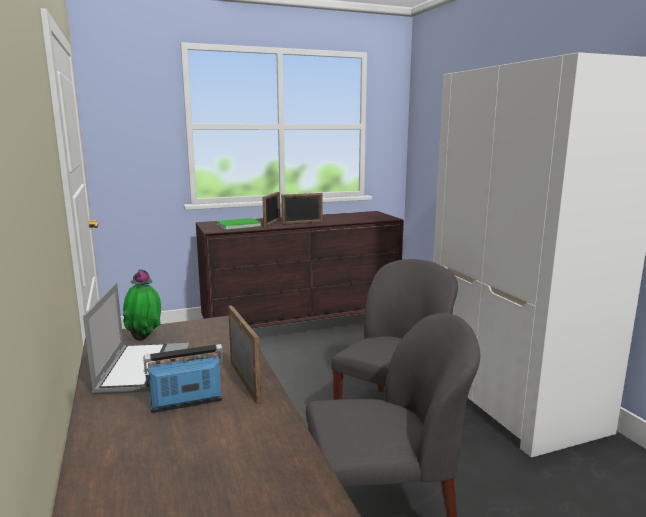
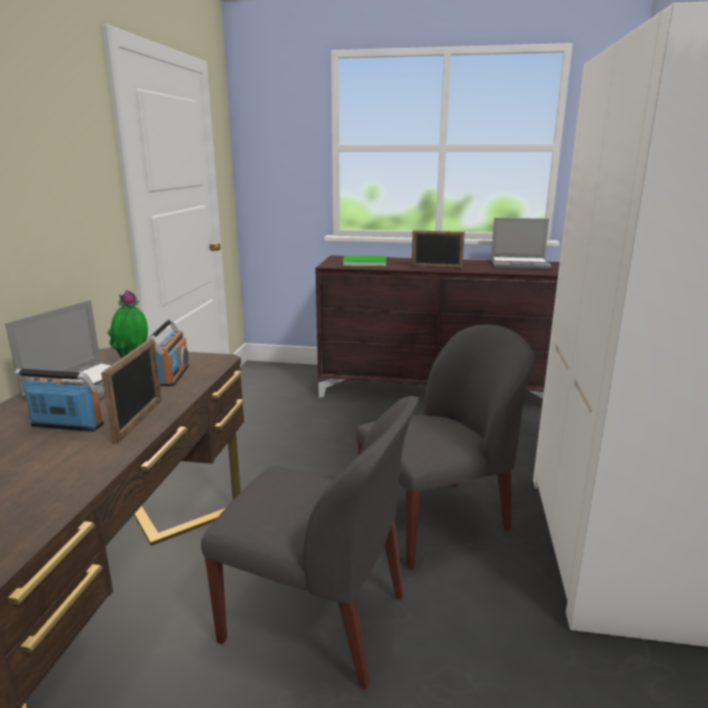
camera: 30 degrees right, 5 degrees up
(208, 342) = (173, 375): none -> radio
(272, 224) = (402, 265): picture frame -> none
(355, 215) = (520, 264): none -> laptop

